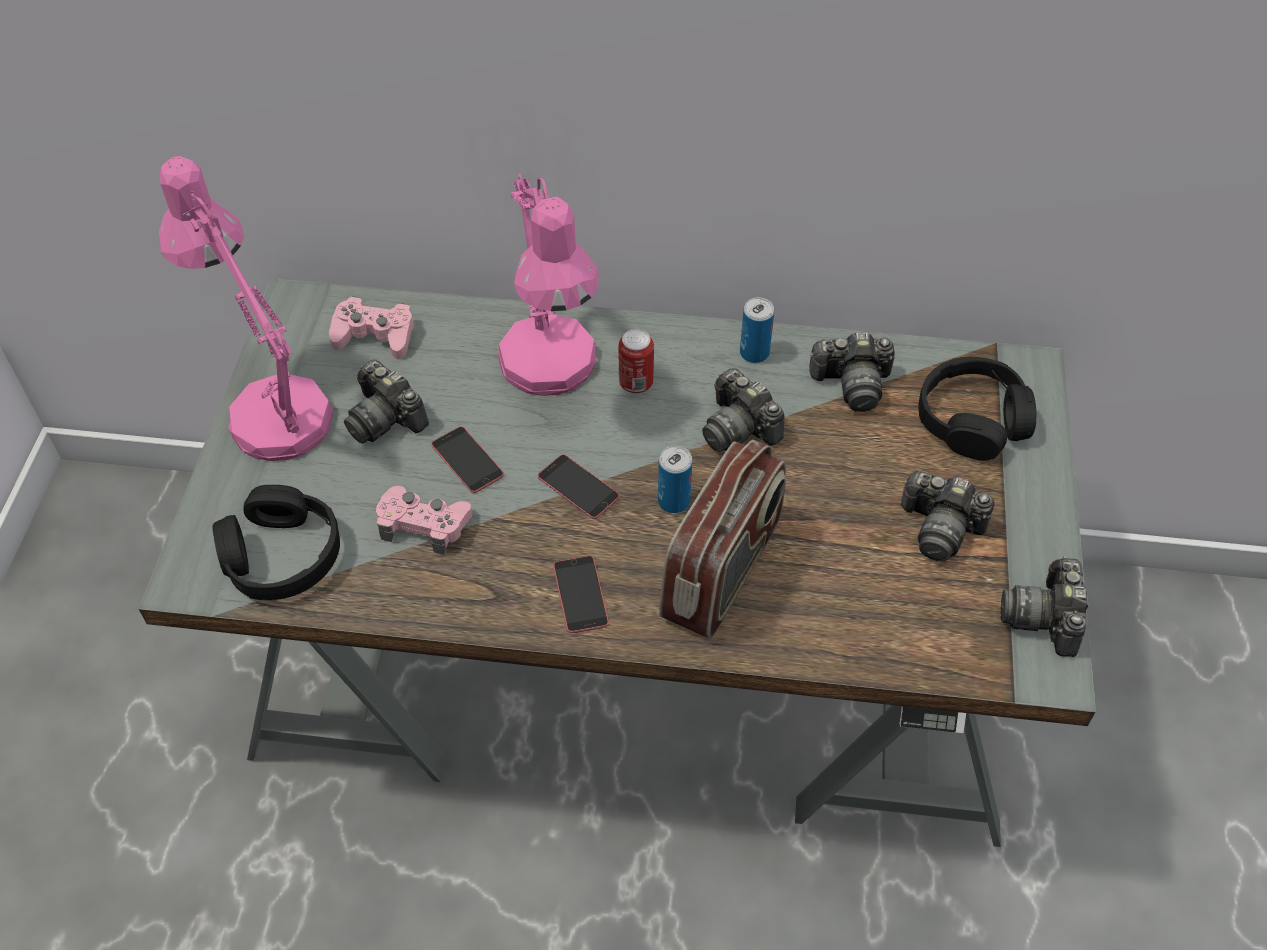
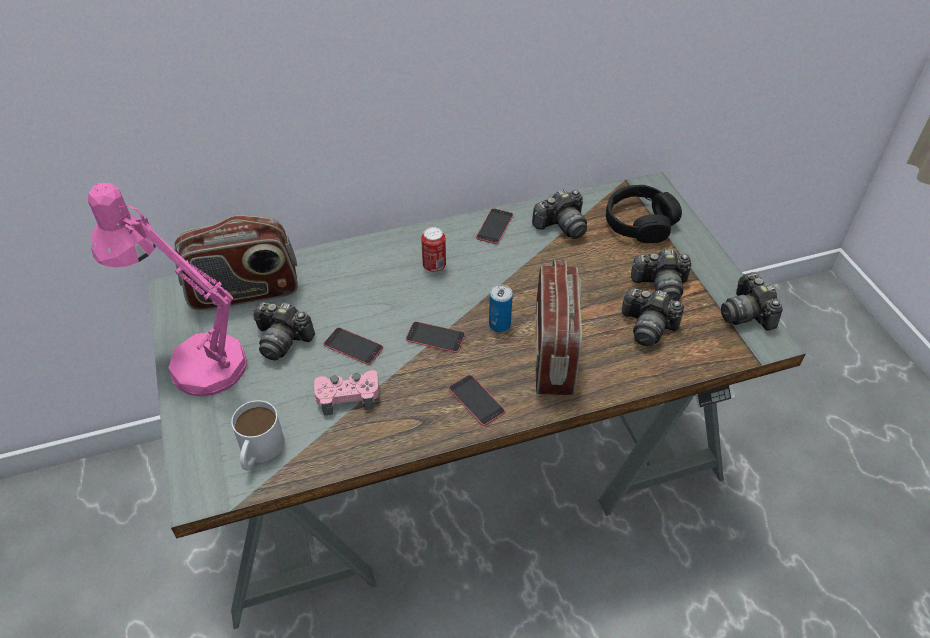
camera: 25 degrees left, 5 degrees down
(281, 555) = (259, 451): black headphones -> white mug
(375, 335) = (244, 292): pink game controller -> radio
(552, 375) = (378, 278): pink table lamp -> none
(739, 428) = (512, 270): camera -> camera (647, 327)
(754, 353) = (494, 226): can -> phone

